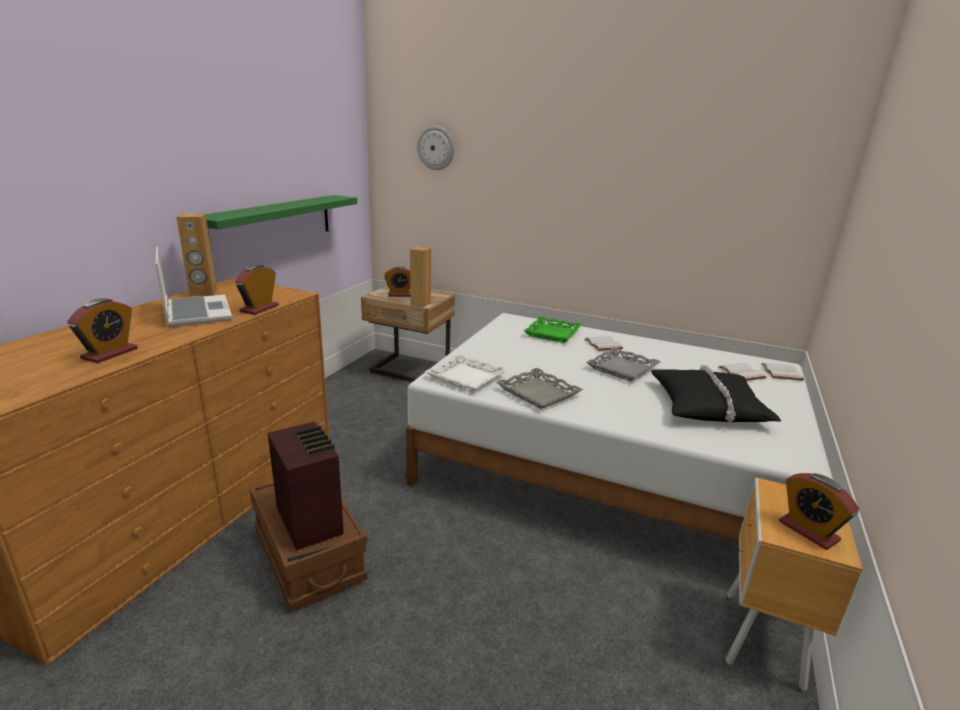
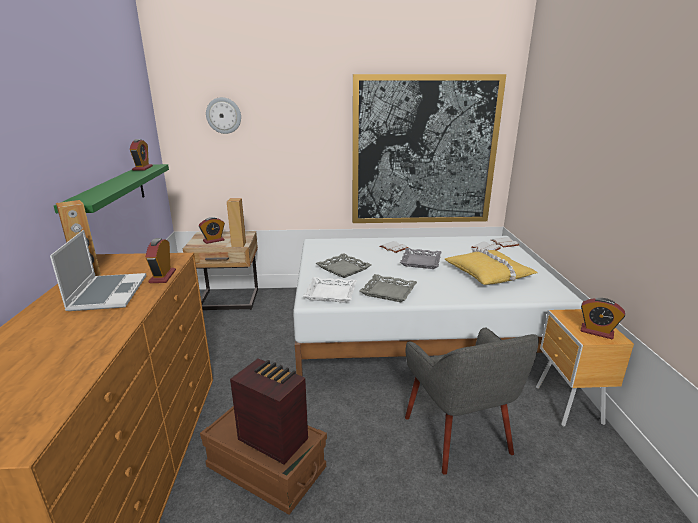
camera: 25 degrees left, 0 degrees up
(110, 353) = (79, 351): alarm clock -> alarm clock (142, 168)
(196, 312) = (108, 293): laptop -> laptop turned 45 degrees clockwise
(511, 354) = (344, 269): none -> grey tray
(553, 333) = (355, 247): green tray -> none
(556, 611) = (458, 435): none -> grey armchair
(686, 218) = (423, 151): none -> picture
(708, 406) = (488, 274): black pillow -> yellow pillow

